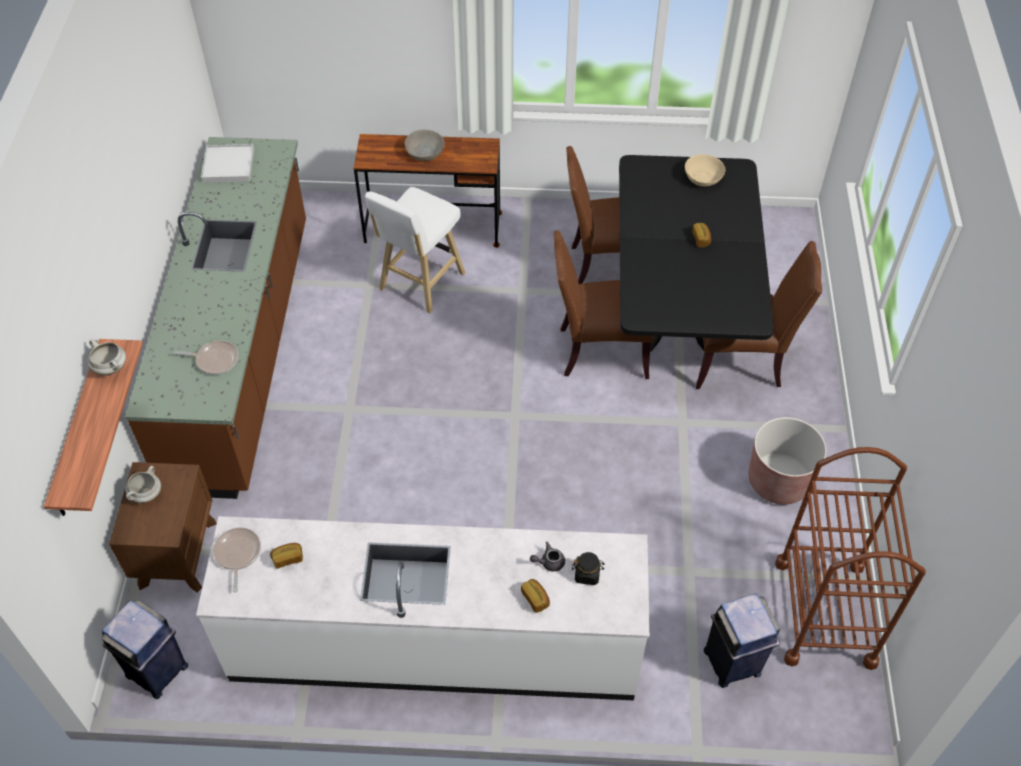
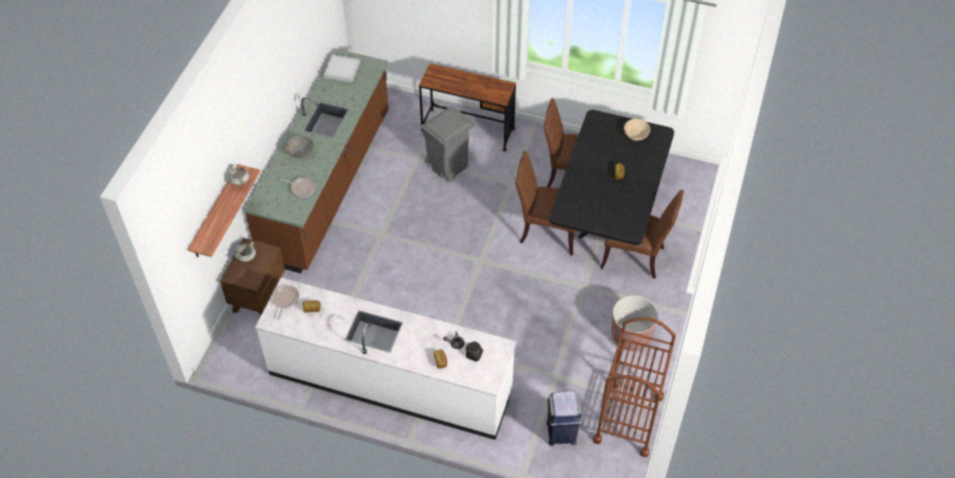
camera: 15 degrees right, 0 degrees up
(158, 671) = (231, 360): blue trash can -> none
(419, 284) = (448, 165): white stool -> grey trash can
(425, 153) = (466, 83): grey bowl -> grey bowl (301, 151)

